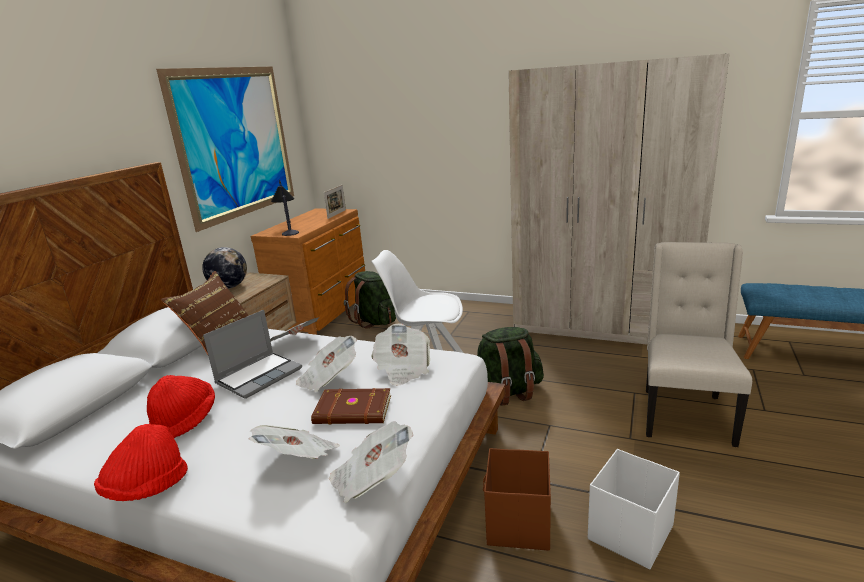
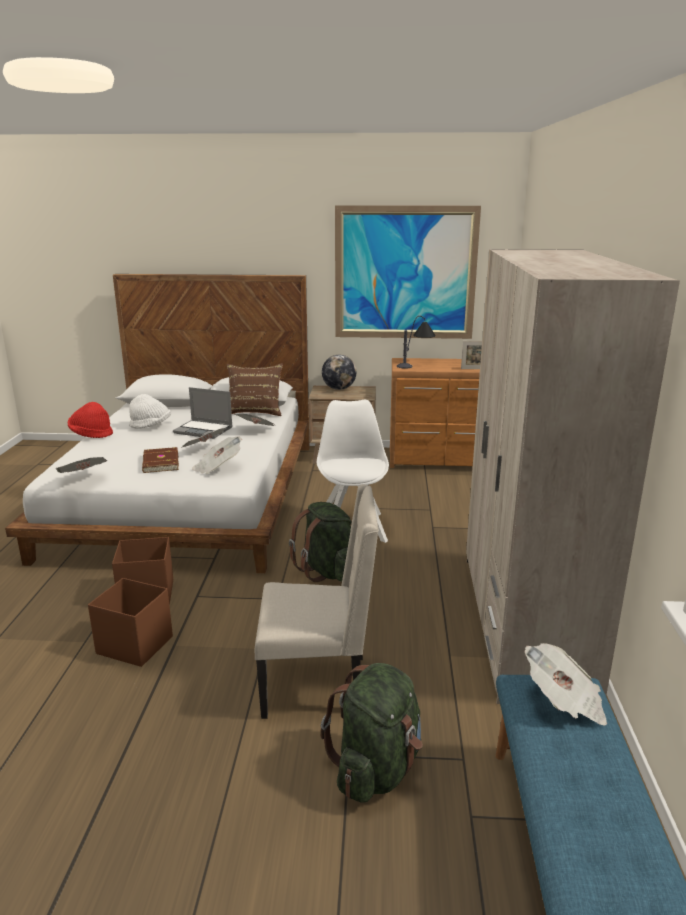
camera: 70 degrees right, 0 degrees up
(185, 420) = (151, 426): red hat -> white hat
(299, 458) = (106, 457): newspaper -> newspaper (564, 702)
(375, 321) = (438, 485): green backpack -> green backpack (376, 768)
(629, 533) = (134, 645): white storage box -> brown storage box

